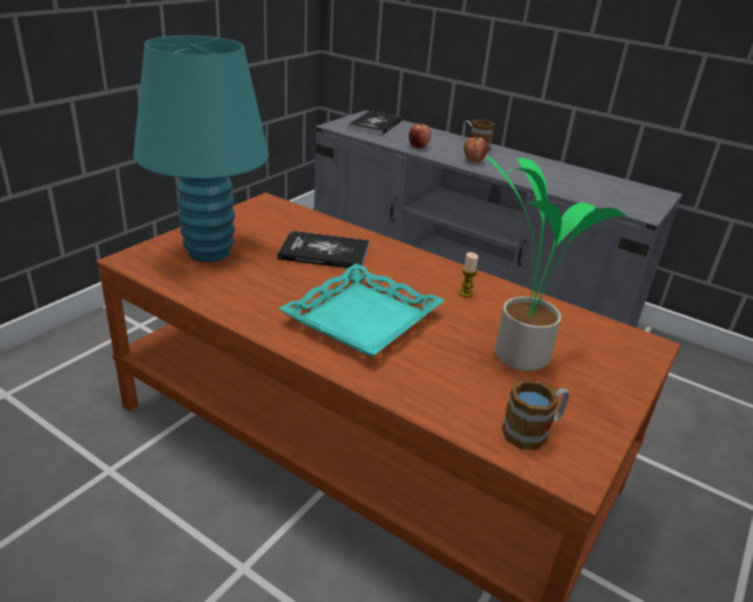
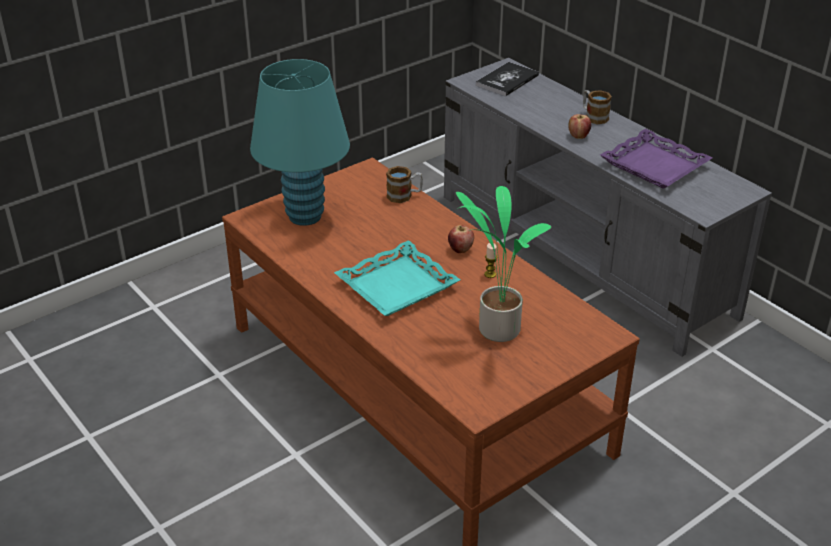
camera: 20 degrees right, 5 degrees up
(324, 252) = (395, 225): book -> none
(418, 147) = (533, 114): apple -> apple (460, 250)
(533, 431) = (469, 381): mug -> mug (404, 196)
(562, 179) = (655, 165): none -> purple tray

